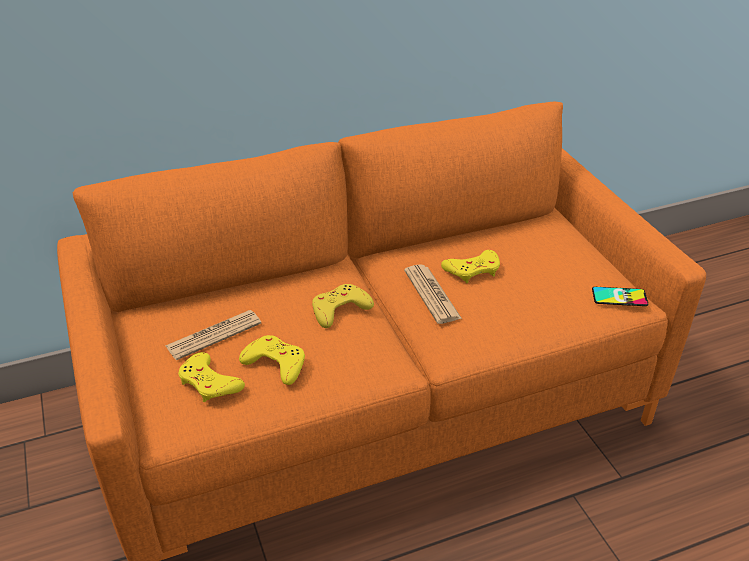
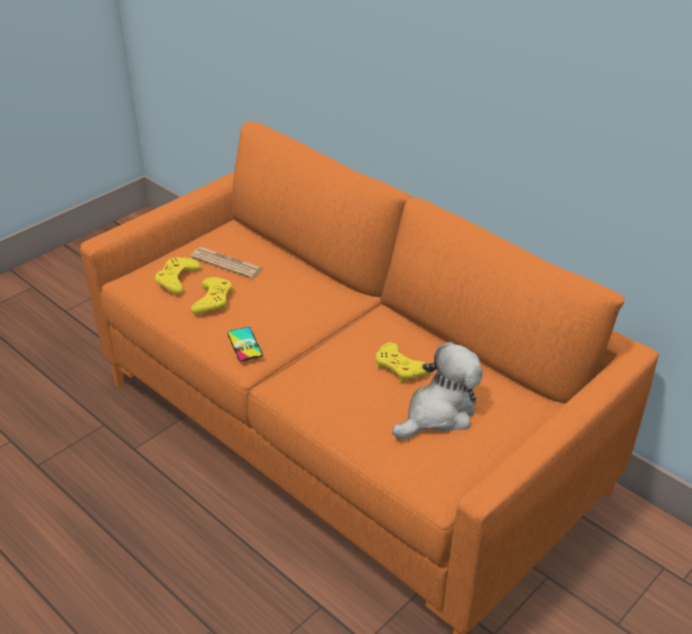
camera: 65 degrees right, 0 degrees up
(340, 309) = (293, 310): yellow game controller -> none
(432, 294) = (347, 352): newspaper -> none
(544, 269) = (439, 413): none -> plush toy
(619, 297) = (432, 475): phone -> phone (244, 344)

